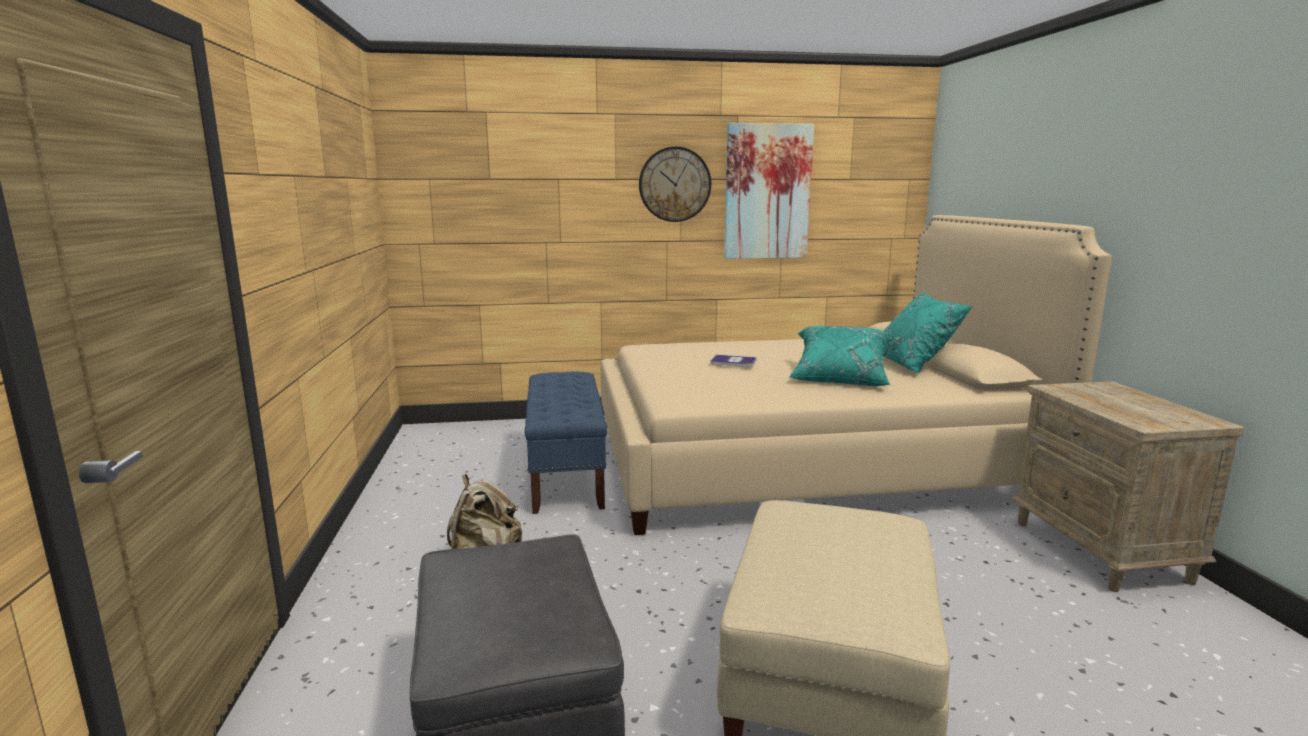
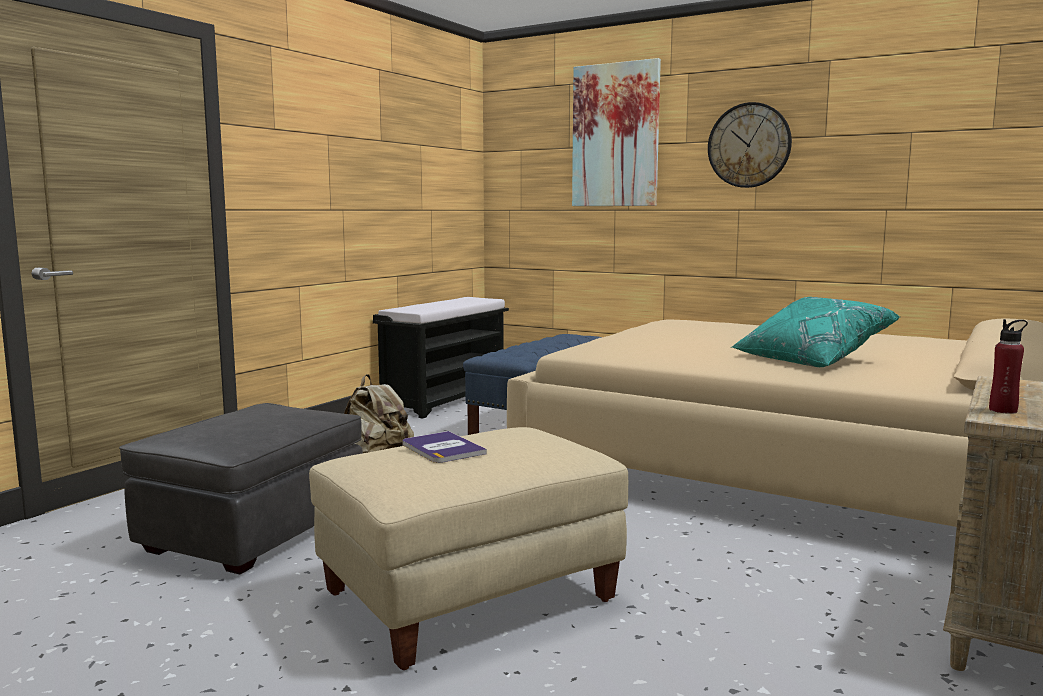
camera: 40 degrees right, 5 degrees down
(412, 463) = (446, 399): none -> black bench
(733, 362) = (724, 336): book -> book (442, 449)
(767, 192) = (866, 150): picture -> picture (615, 135)
(914, 365) = (953, 364): turquoise pillow -> none
(1130, 418) = (1003, 410): none -> red bottle

